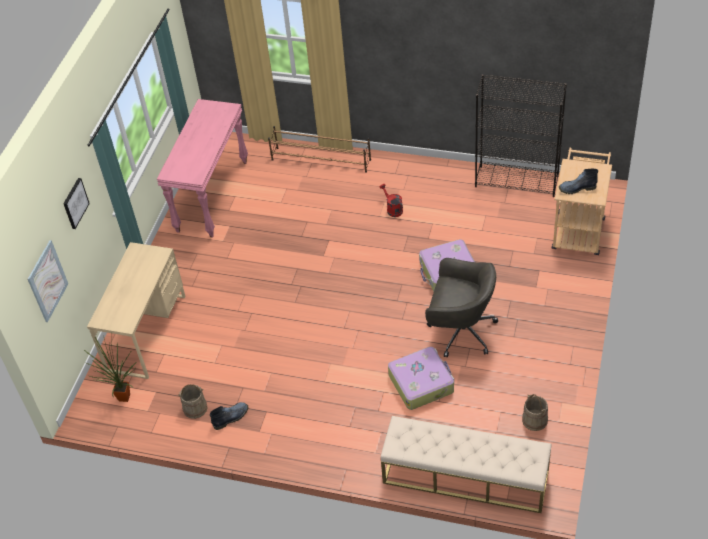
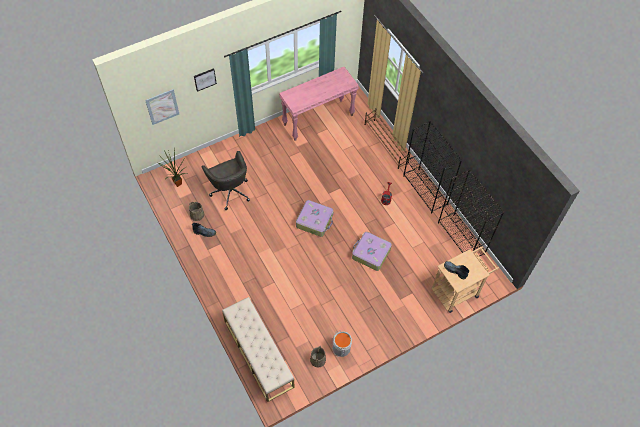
camera: 40 degrees right, 10 degrees up
(146, 332) = (218, 162): beige desk -> none
(421, 383) = (294, 294): suitcase -> suitcase (315, 221)
(422, 169) = (425, 190): none -> black bookcase
(460, 331) = (340, 287): grey office chair -> grey office chair (230, 191)
(542, 387) = (340, 348): none -> grey bucket

